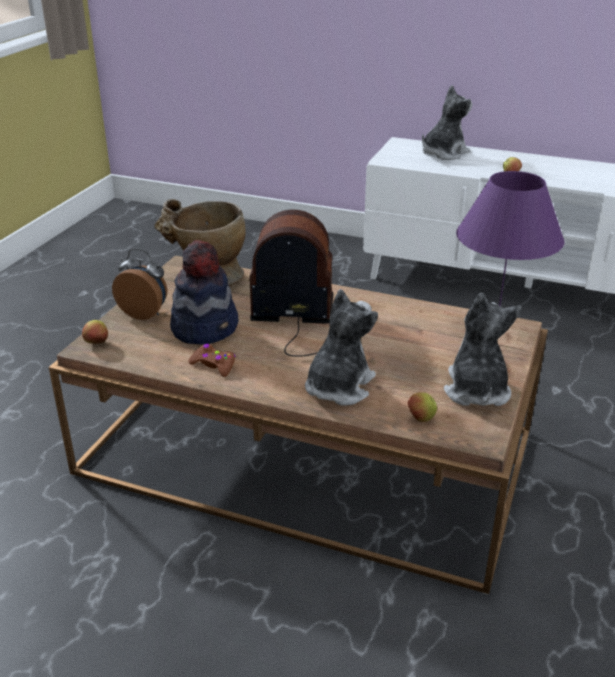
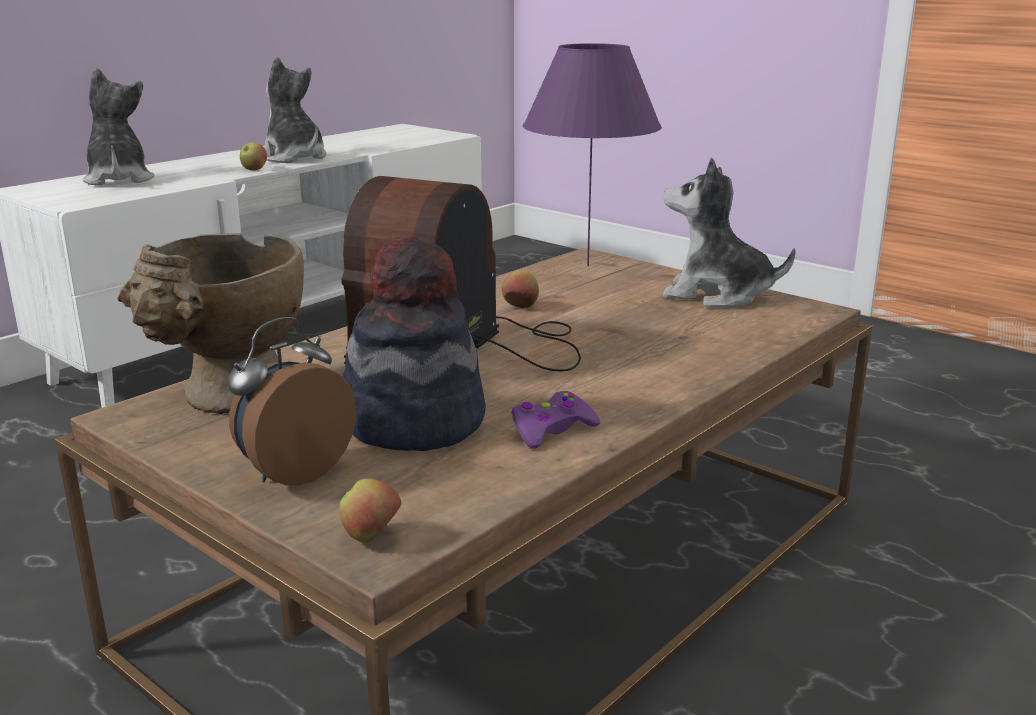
camera: 70 degrees left, 10 degrees down
(214, 365) = (552, 430): brown game controller -> purple game controller
(338, 387) = (672, 357): plush toy -> plush toy (294, 158)
(420, 419) = (767, 328): apple -> apple (520, 308)

